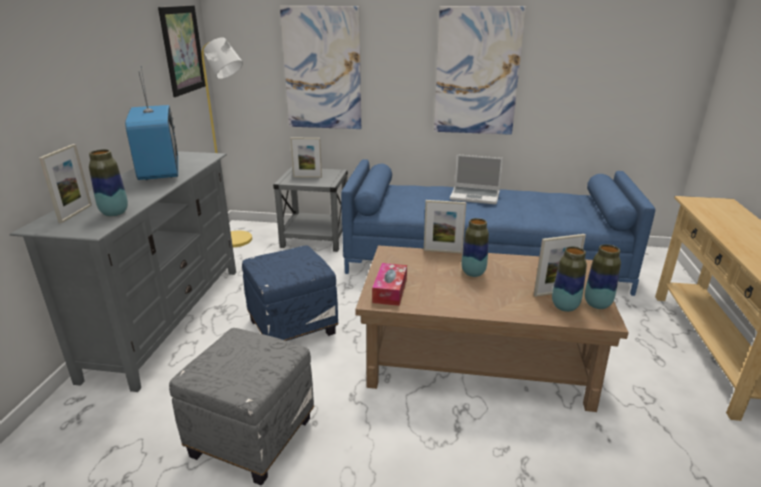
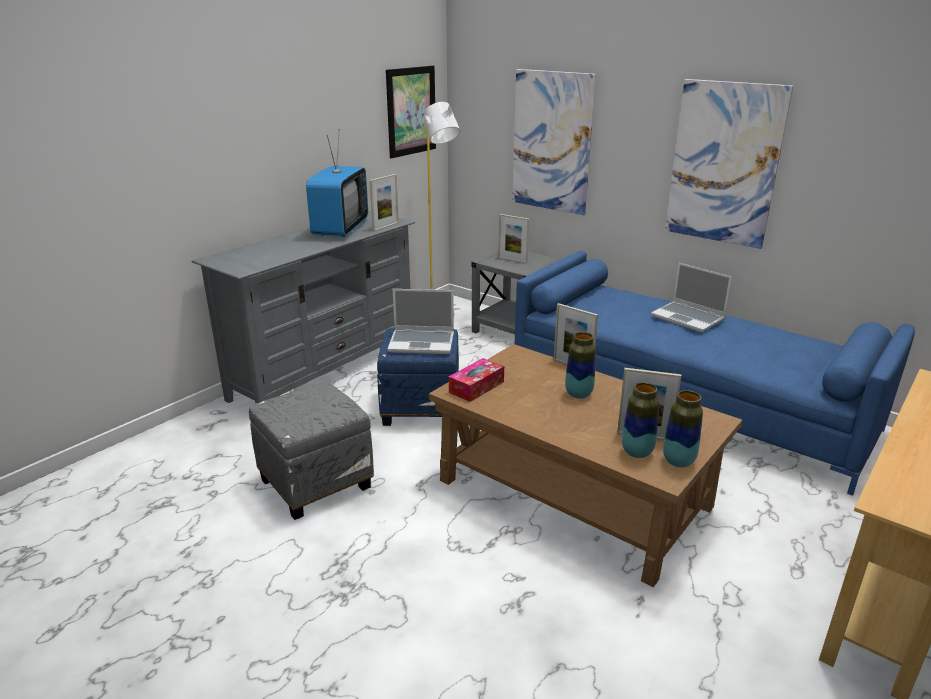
camera: 30 degrees right, 0 degrees up
(76, 213) = (245, 254): picture frame -> picture frame (385, 227)
(114, 213) = (270, 259): vase -> none
(293, 264) = (422, 343): none -> laptop

